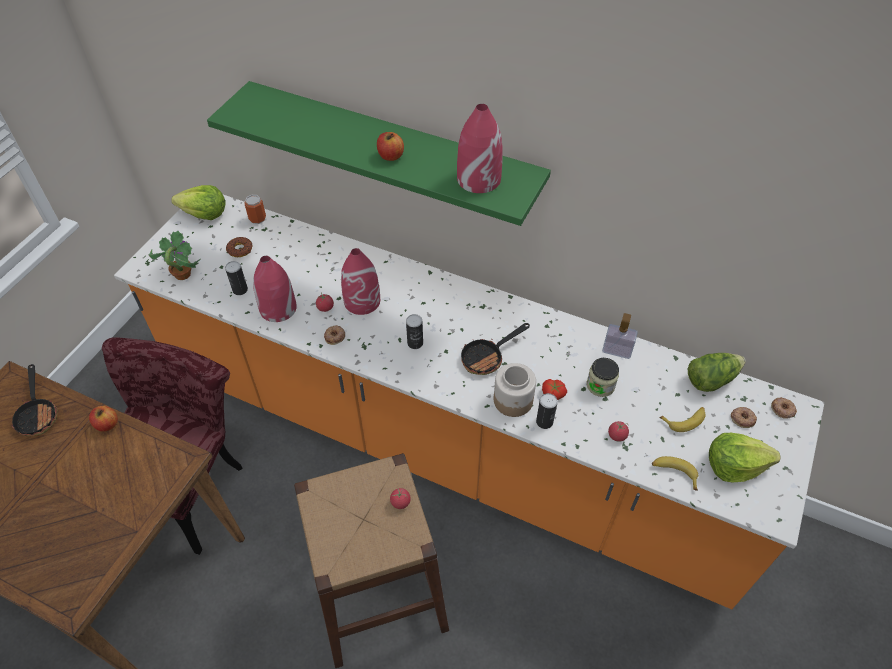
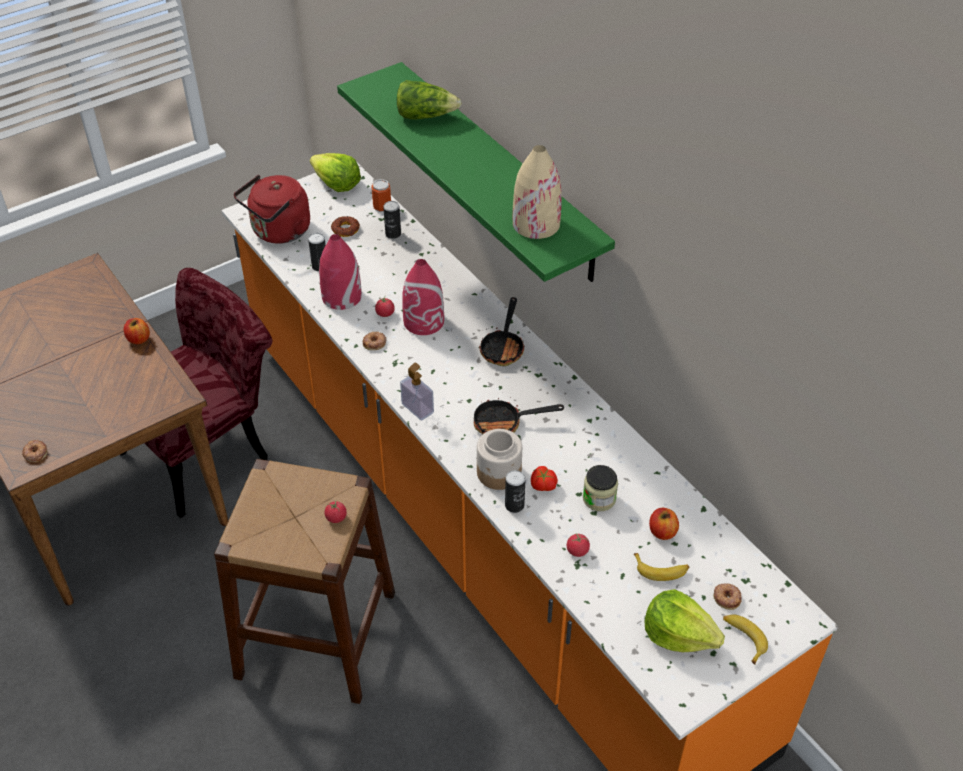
camera: 30 degrees right, 5 degrees down
(38, 414) = (91, 307): frying pan -> frying pan (503, 347)
(182, 274) = (279, 232): potted plant -> red kettle
(390, 156) = (472, 174): apple -> apple (662, 532)
(415, 343) = (445, 380): can -> can (393, 234)
(478, 179) = (536, 224): red vase -> beige vase
(617, 350) = (644, 474): soap dispenser -> soap dispenser (417, 408)
(674, 473) = (607, 611): banana -> banana (743, 638)
(711, 379) = (725, 545): lettuce -> lettuce (425, 115)
(782, 409) = (780, 610): donut -> donut (35, 453)

